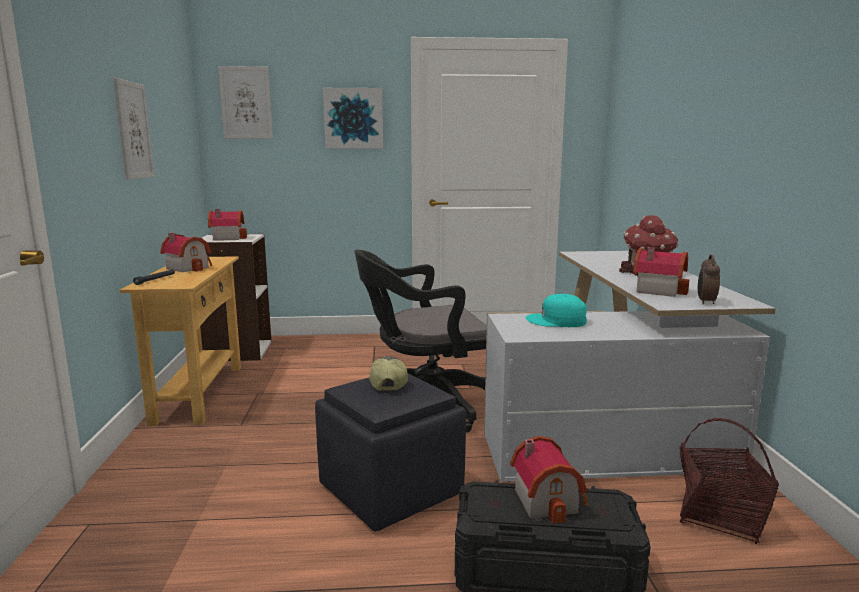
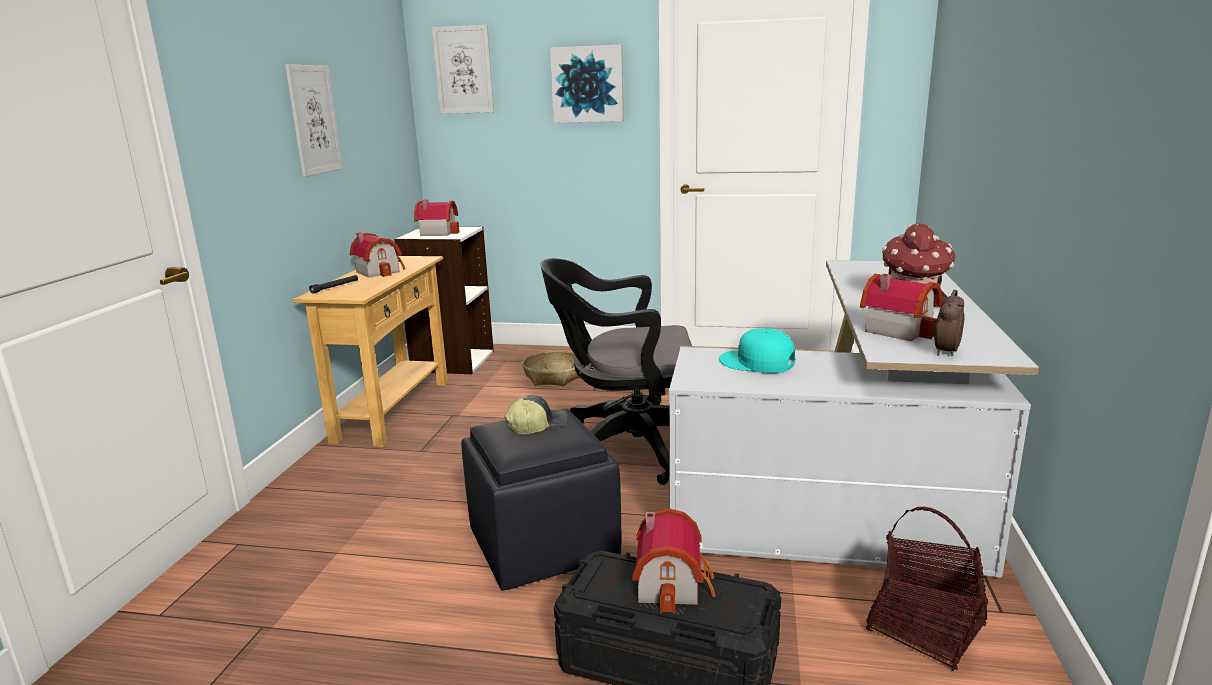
camera: 15 degrees right, 5 degrees up
(334, 357) = (554, 376): none -> basket
(387, 383) = (537, 426): cap -> cap turned 45 degrees clockwise

